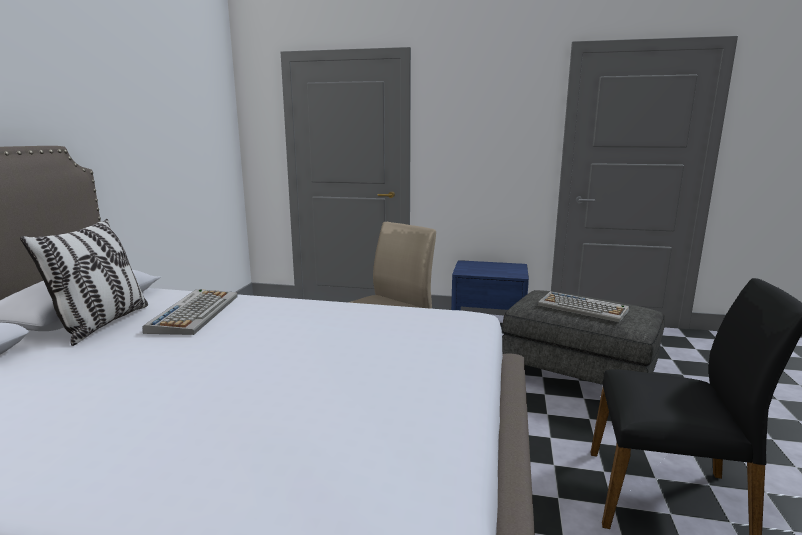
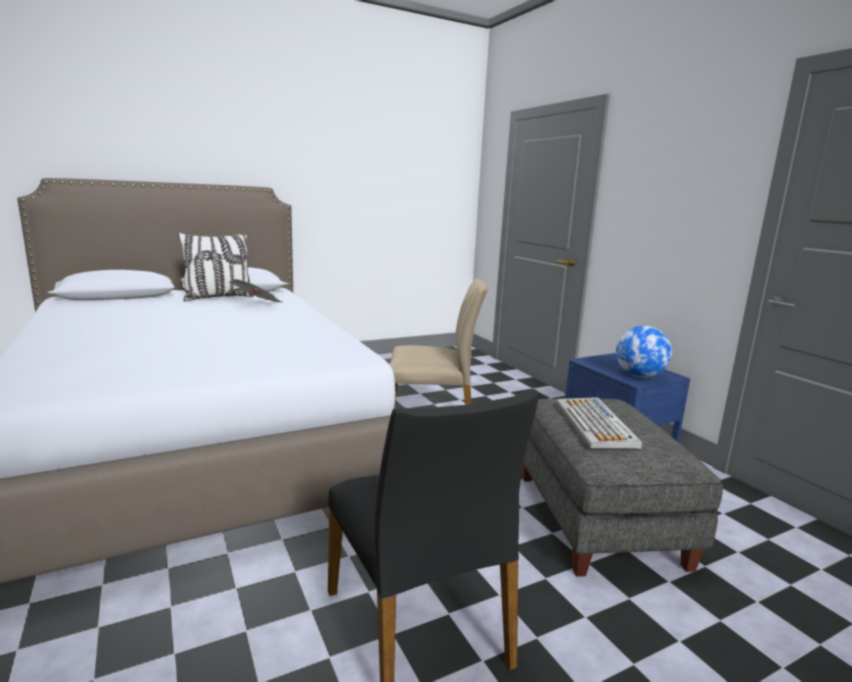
camera: 50 degrees right, 0 degrees up
(194, 313) = (258, 305): keyboard -> newspaper
(509, 271) = (639, 376): none -> globe

